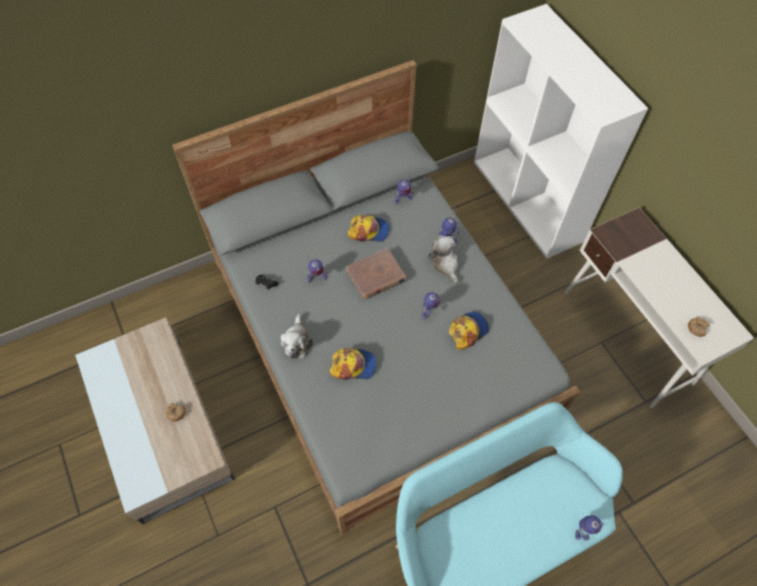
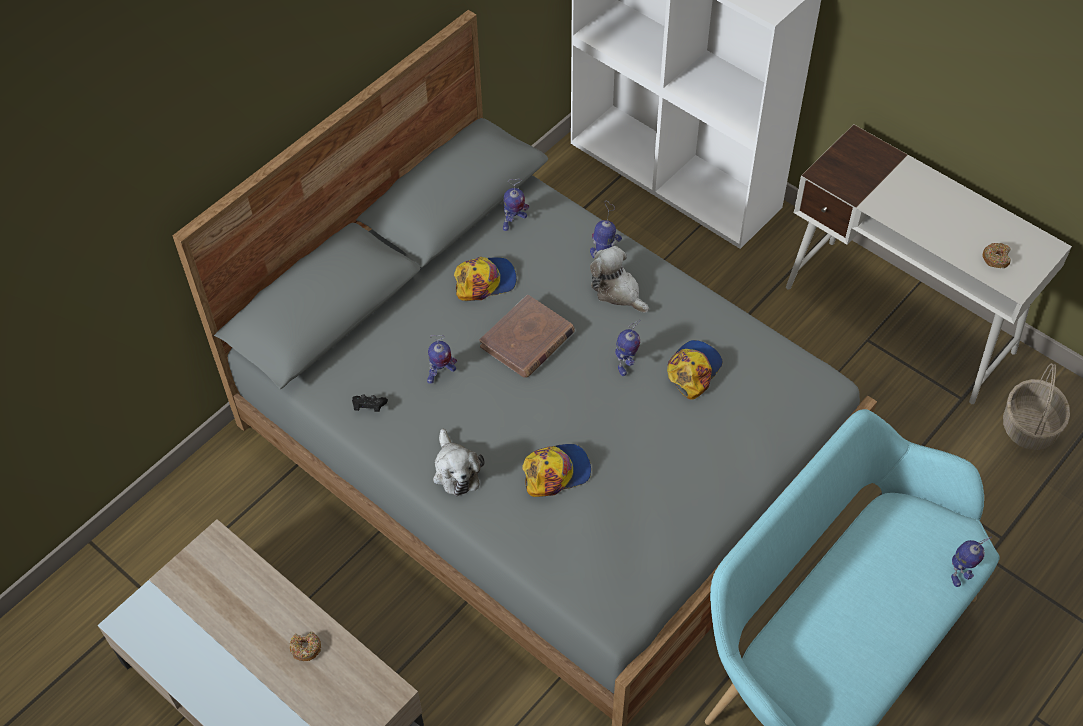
camera: 20 degrees left, 5 degrees down
(682, 437) = (1029, 427): none -> basket

